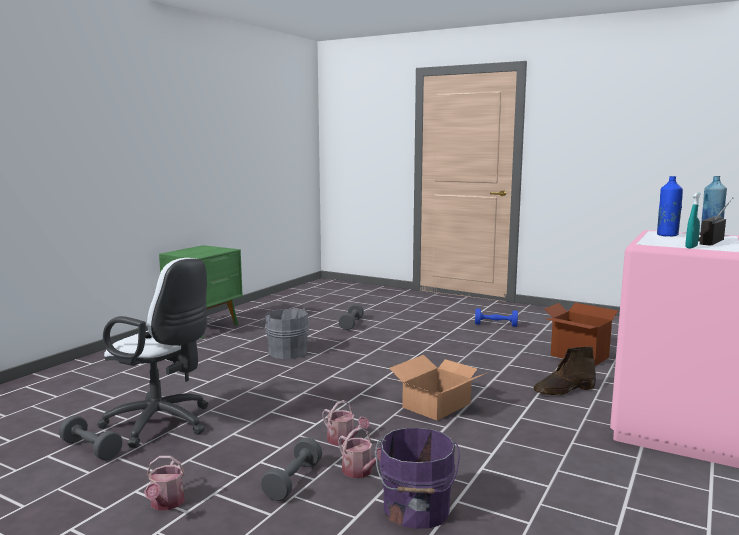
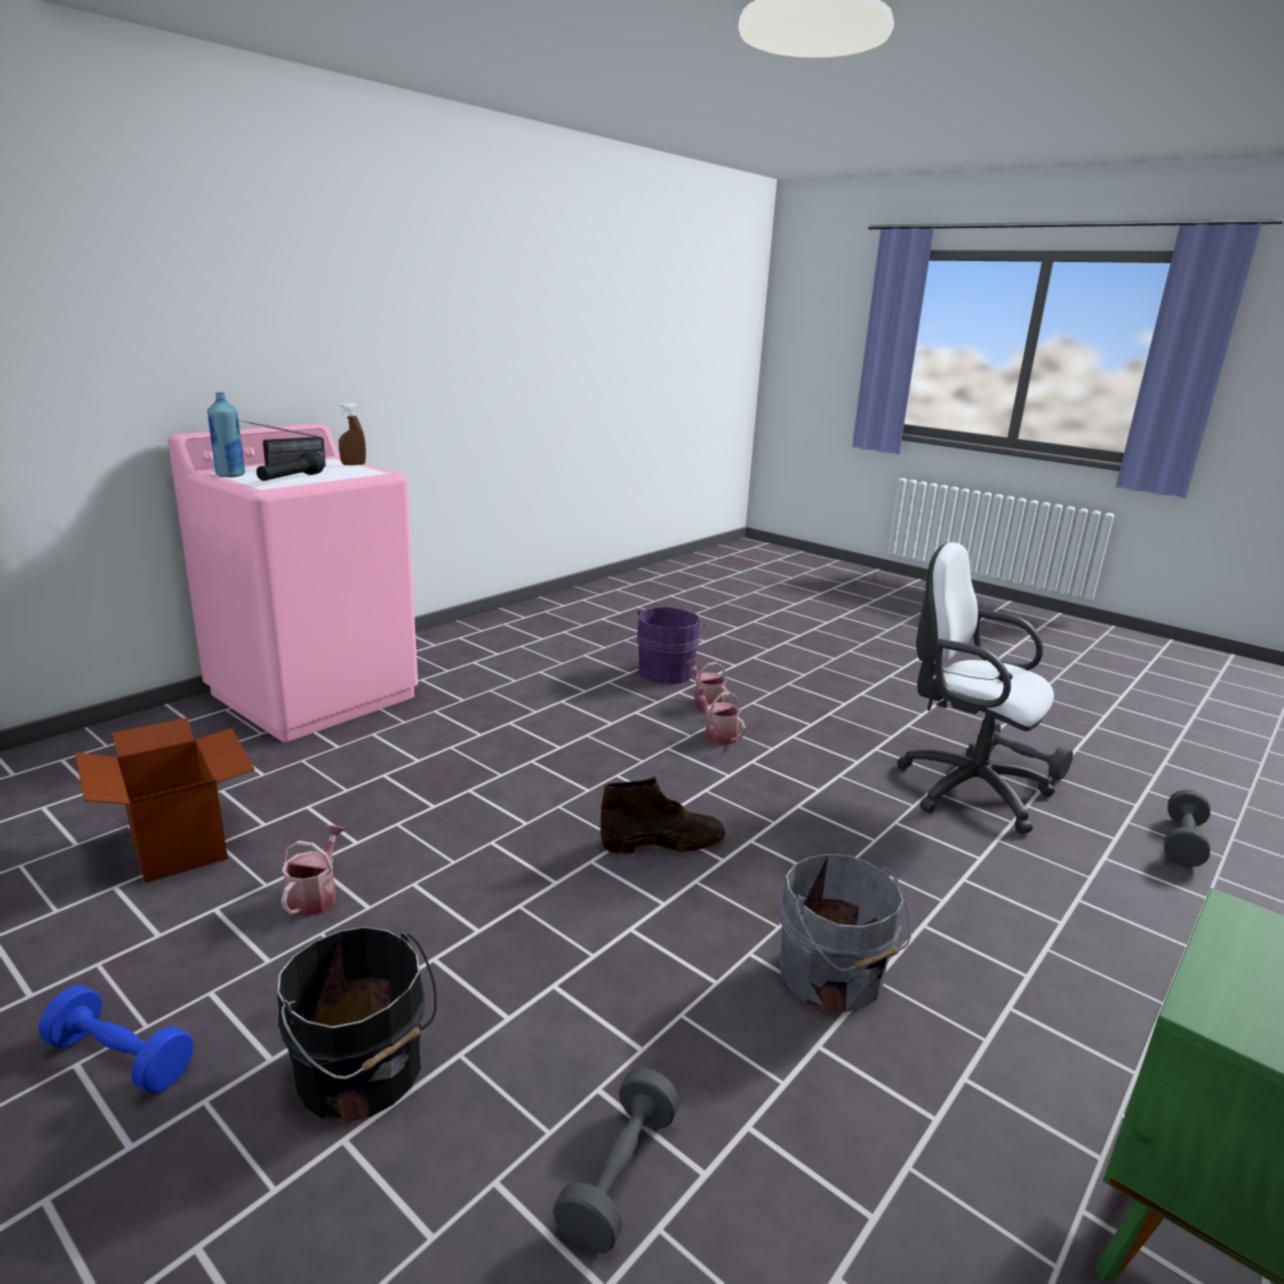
camera: 170 degrees left, 10 degrees up
(166, 504) = (883, 700): watering can -> watering can (315, 895)
(293, 481) = (772, 703): grey dumbbell -> grey dumbbell (1182, 842)
(429, 328) = (362, 1074): none -> black bucket
(437, 405) = (572, 767): cardboard box -> none
(564, 390) = (356, 766): brown boot -> brown boot (663, 842)
(667, 235) = (290, 479): blue bottle -> black flashlight
(691, 247) = (353, 464): turquoise spray bottle -> brown spray bottle

